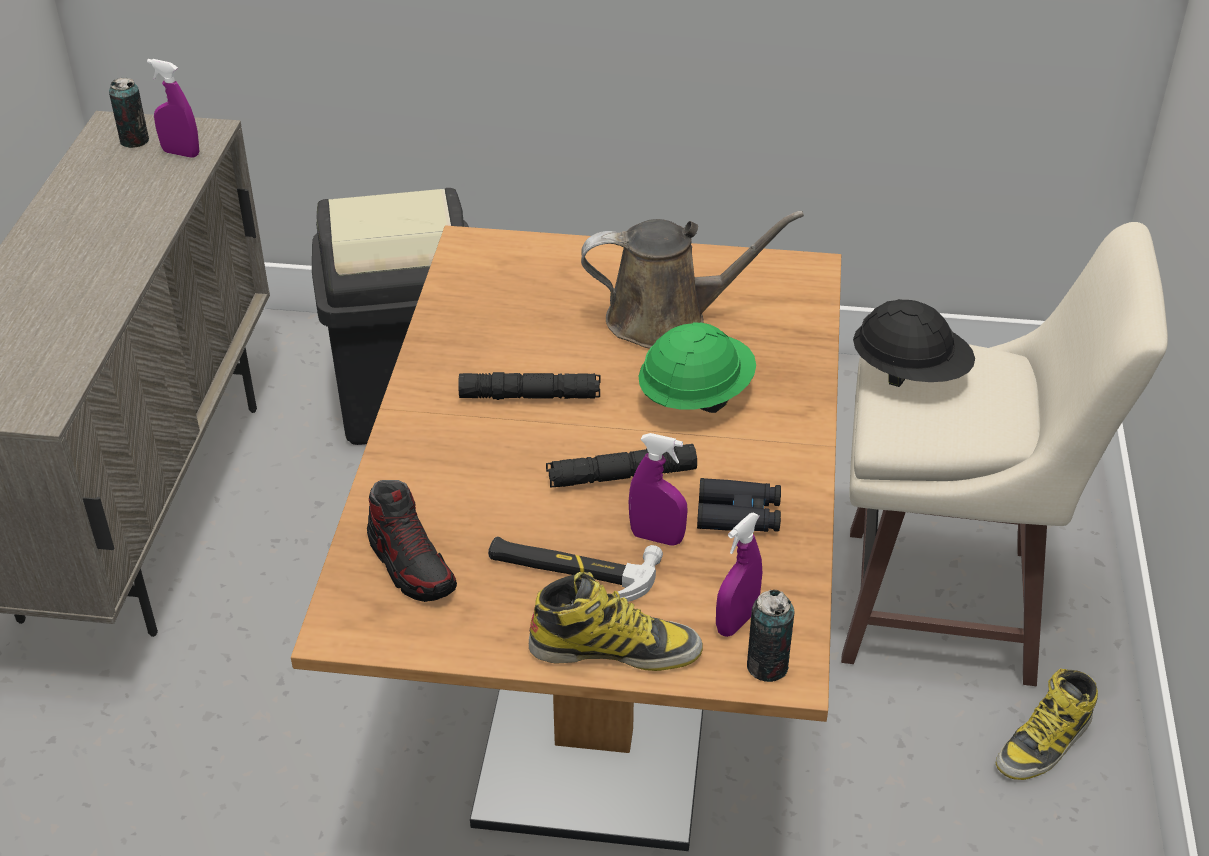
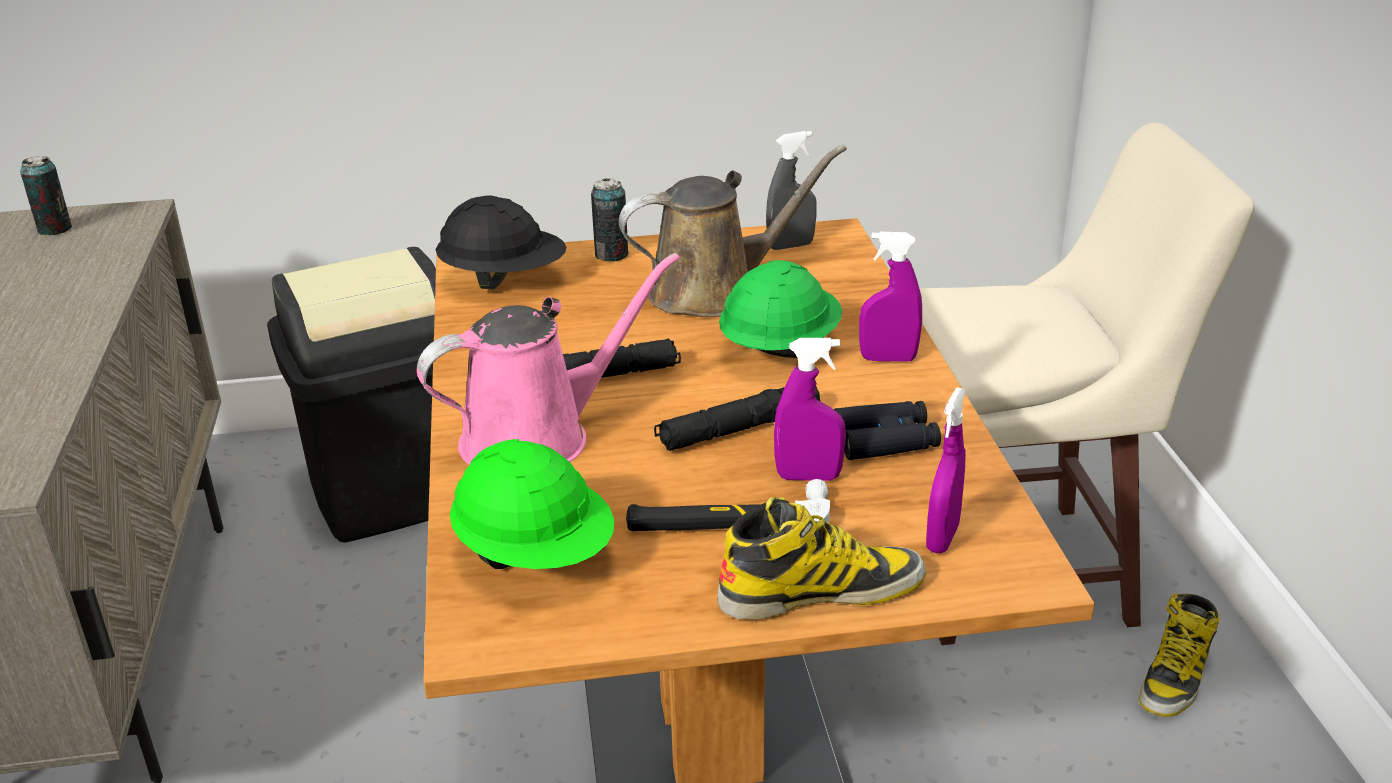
camera: 15 degrees left, 10 degrees down
(181, 153) = (113, 232): purple spray bottle -> purple spray bottle (888, 359)
(411, 564) = (536, 555): shoe -> green hard hat
(455, 449) = (537, 437): none -> pink watering can
(761, 277) = (791, 246): none -> grey spray bottle
(767, 666) = (1002, 574): can -> can (611, 255)
(910, 373) = (964, 314): black hard hat -> black hard hat (504, 279)

